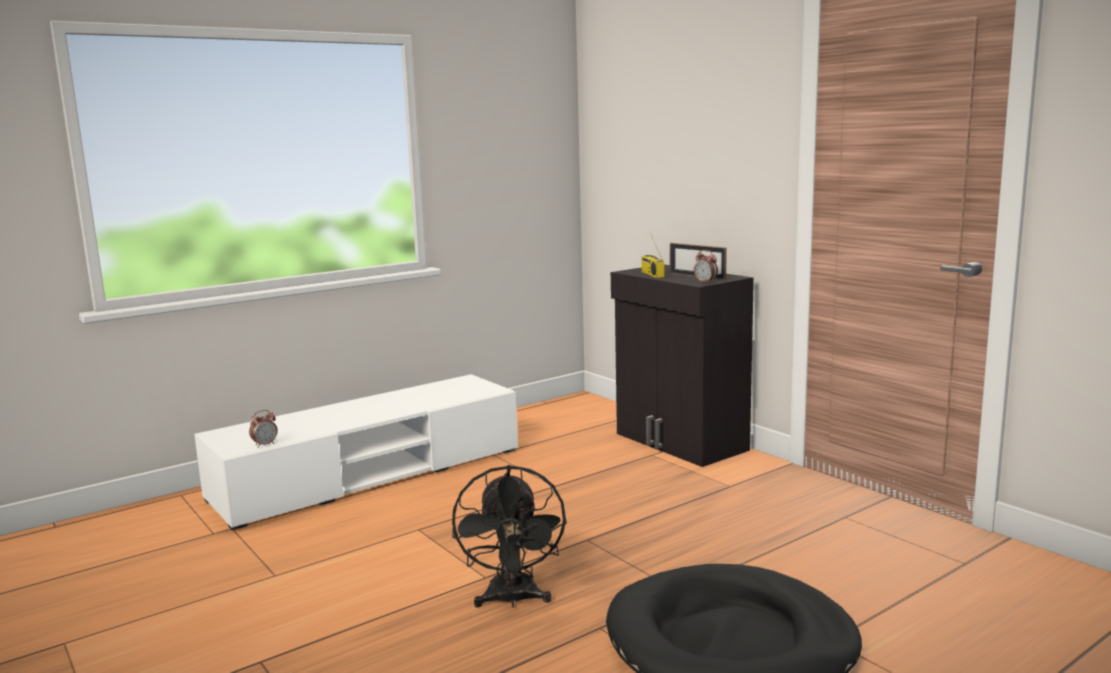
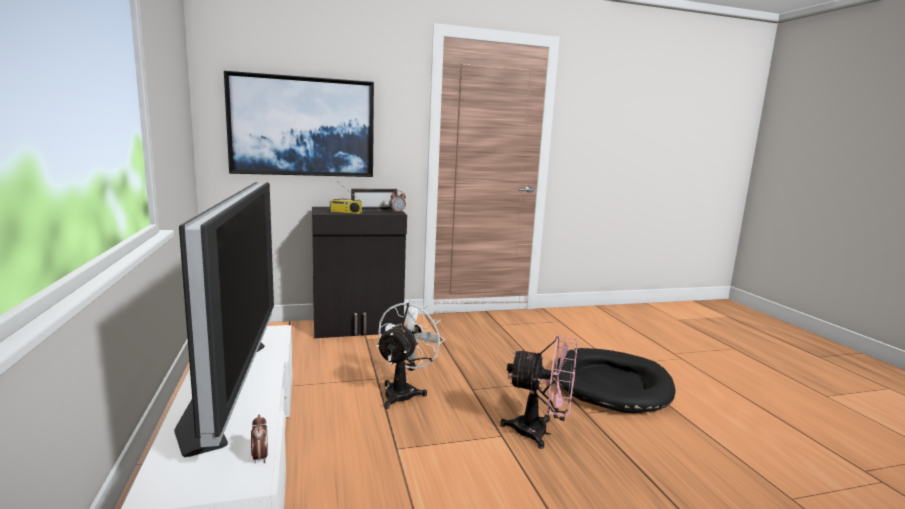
camera: 70 degrees left, 0 degrees up
(364, 409) = (228, 387): none -> television
(512, 600) = (540, 432): black fan -> pink fan
(538, 505) = (403, 391): none -> white fan
(659, 157) = (302, 127): none -> picture

